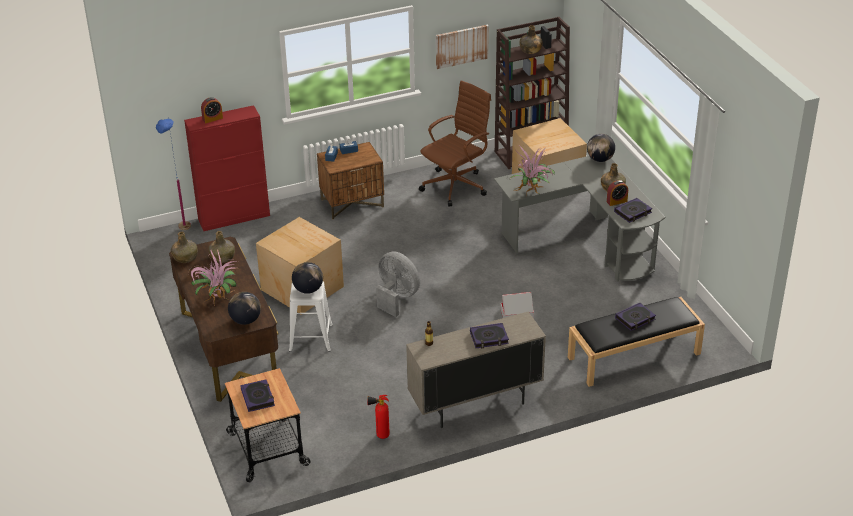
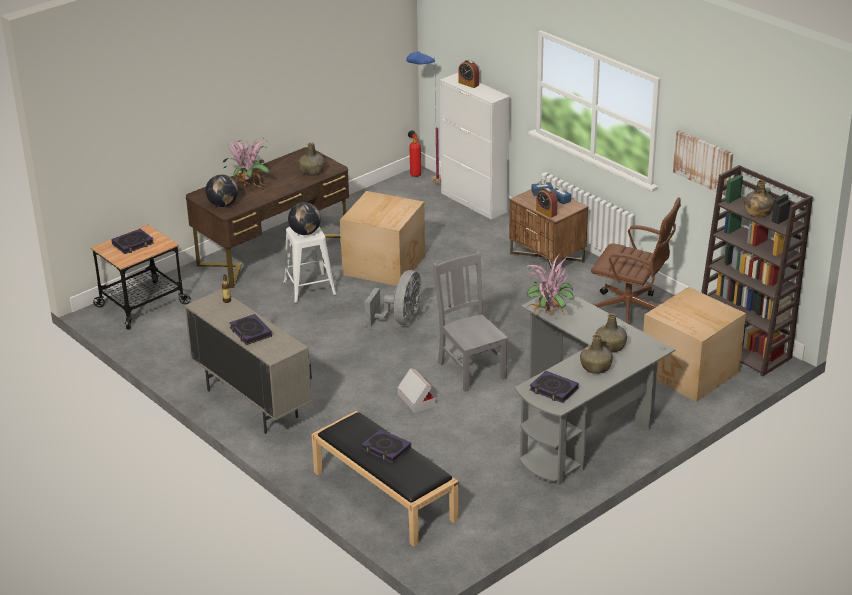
camera: 70 degrees right, 5 degrees down
(185, 257) = (302, 155): green bottle -> green bottle (610, 346)
(234, 217) = (474, 202): red cabinet -> white cabinet
(379, 435) = (183, 358): fire extinguisher -> fire extinguisher (414, 174)
(488, 277) = (470, 369): none -> grey chair
(600, 159) = (653, 348): globe -> none
(616, 201) = (569, 375): alarm clock -> alarm clock (546, 212)

